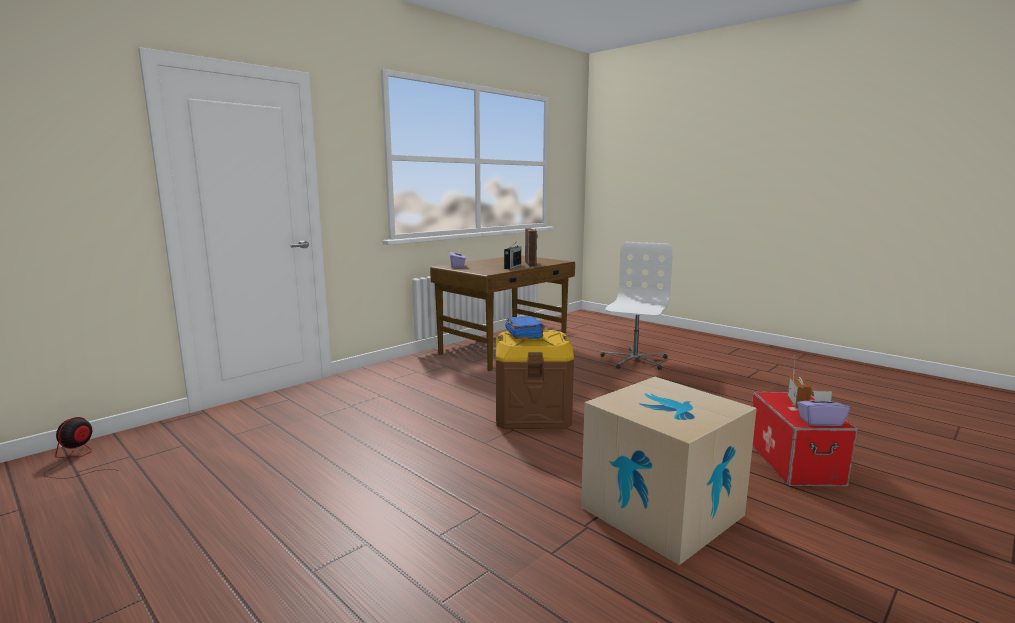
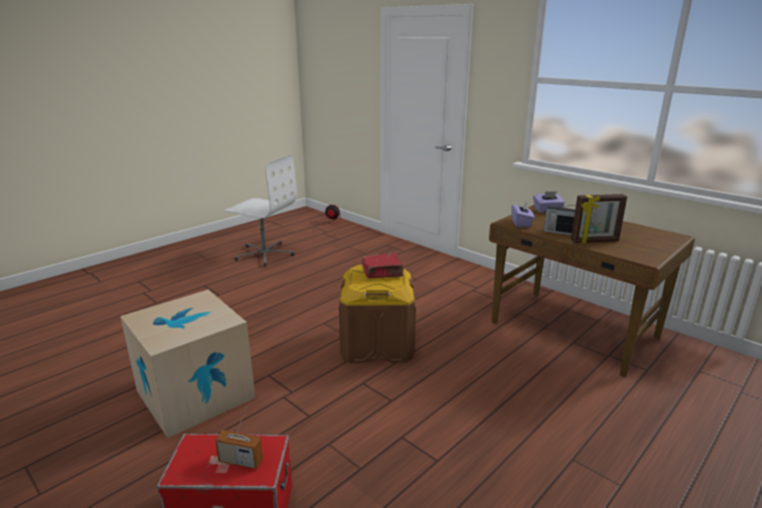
camera: 90 degrees right, 10 degrees up
(524, 335) = (383, 273): blue book -> red book
(634, 360) = (587, 438): white office chair -> white office chair (264, 254)
(820, 421) = (186, 459): purple tissue box -> purple tissue box (521, 223)

